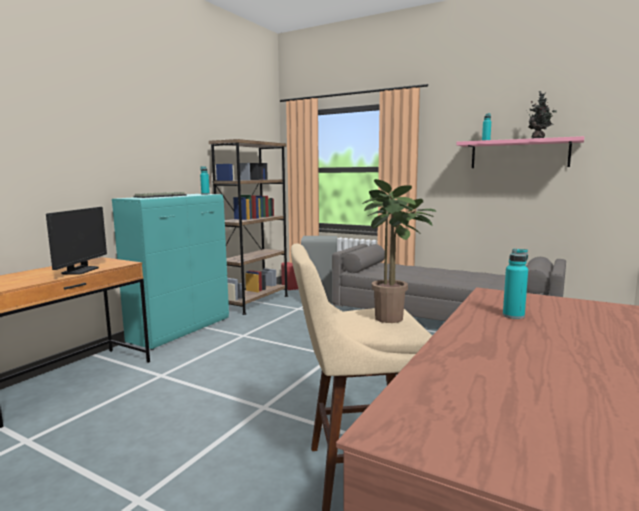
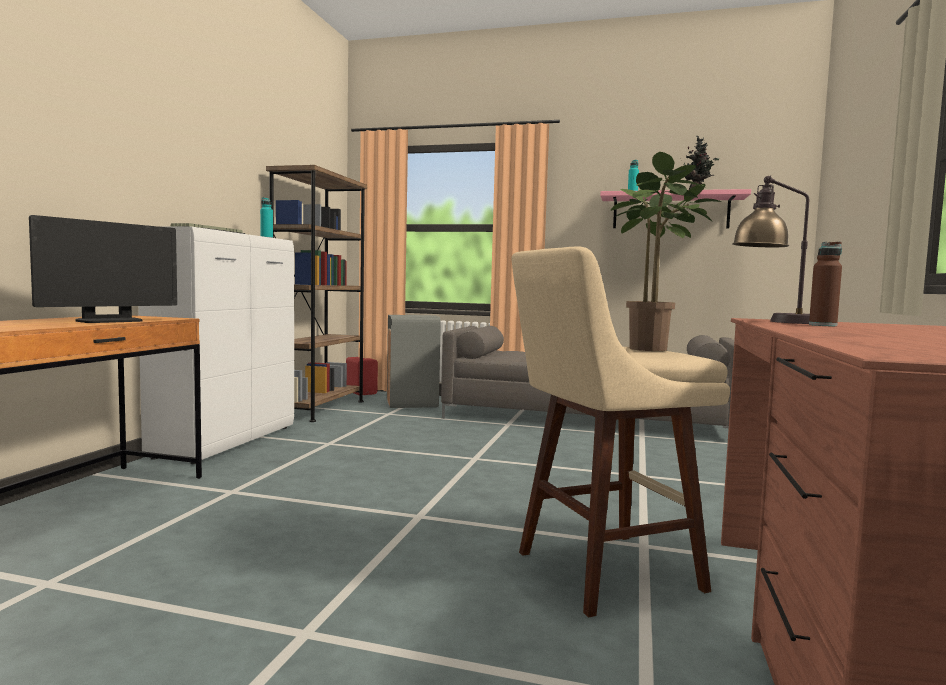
camera: 15 degrees left, 5 degrees down
(80, 270) = (109, 321): monitor -> monitor turned 45 degrees clockwise
(181, 330) = (227, 441): turquoise cabinet -> white cabinet
(491, 302) = (776, 321): none -> table lamp
(513, 316) = (822, 325): turquoise bottle -> brown bottle

